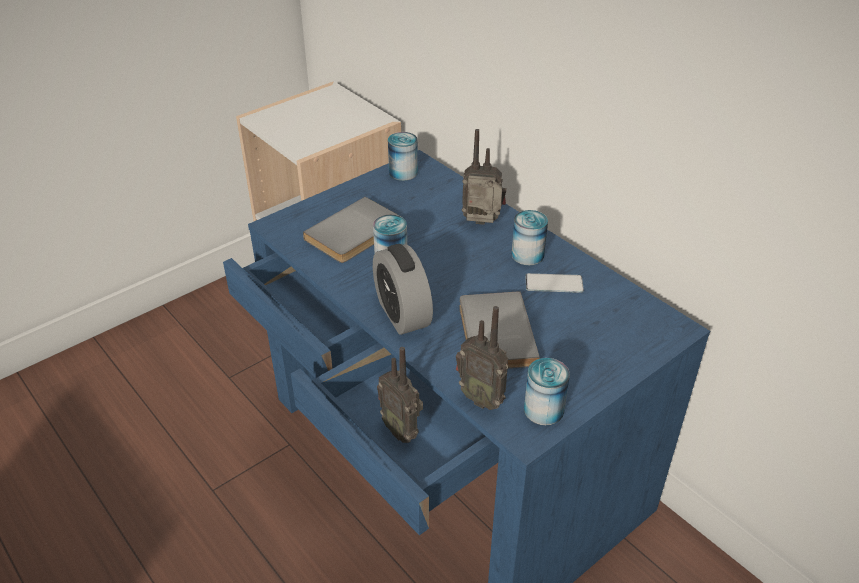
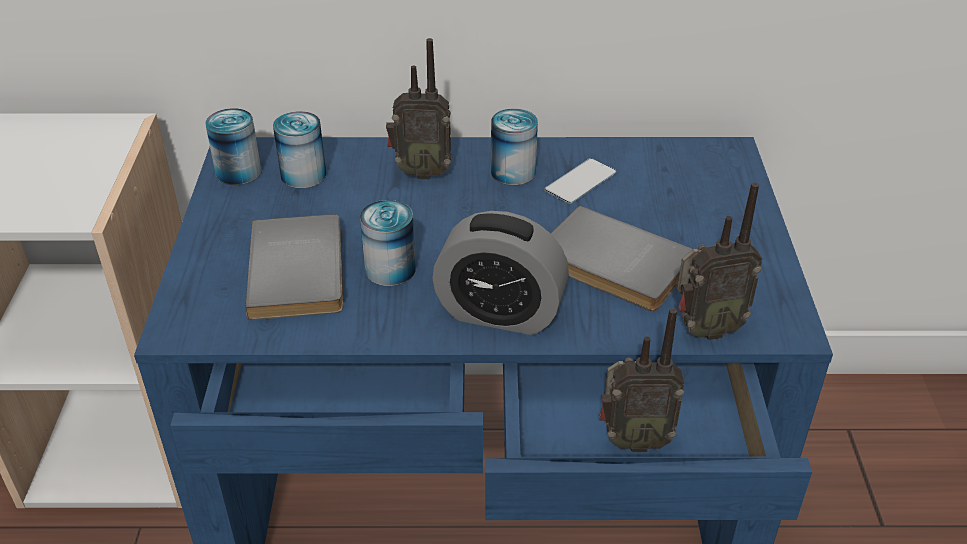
camera: 50 degrees left, 0 degrees up
(482, 225) = (421, 172): radio -> radio turned 135 degrees counterclockwise
(543, 410) = (763, 296): can -> can (303, 175)

